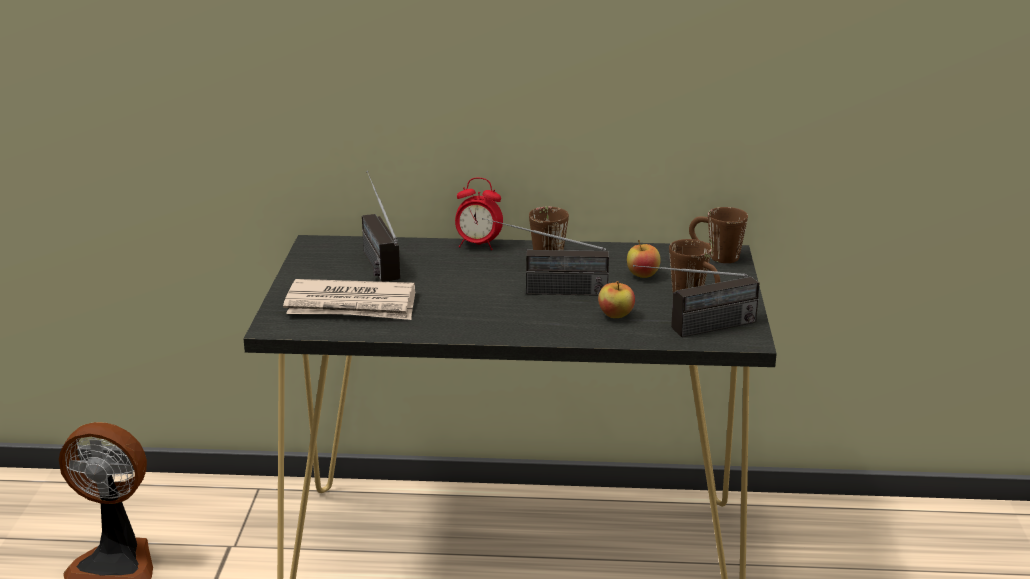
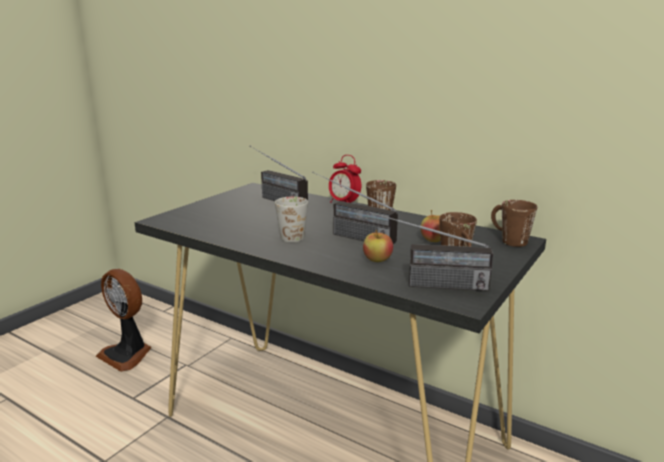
camera: 30 degrees right, 5 degrees down
(352, 306) = (218, 218): newspaper -> none
(374, 257) = (273, 198): radio -> radio turned 60 degrees counterclockwise
(483, 306) = (294, 235): none -> white mug

